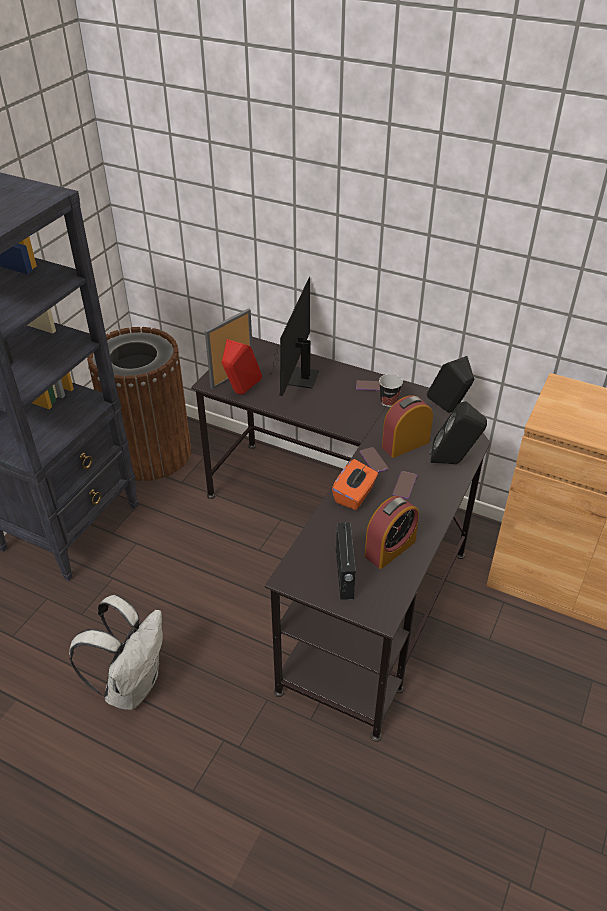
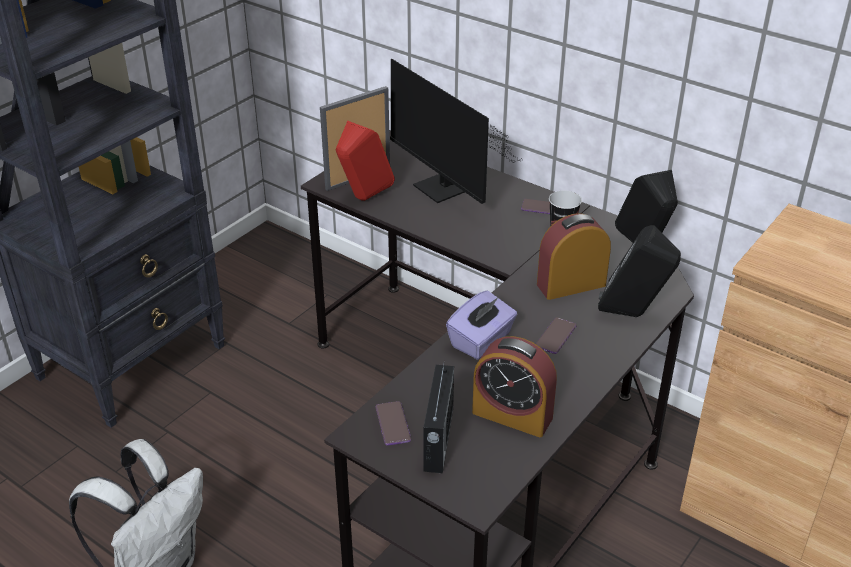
camera: 10 degrees right, 5 degrees down
(151, 453) = (258, 283): brown trash can -> none
(298, 380) = (444, 191): monitor -> monitor turned 60 degrees counterclockwise
(354, 495) = (481, 341): orange tissue box -> purple tissue box
(373, 460) = (520, 300): phone -> phone (393, 424)
(390, 549) = (512, 415): alarm clock -> alarm clock turned 60 degrees clockwise

